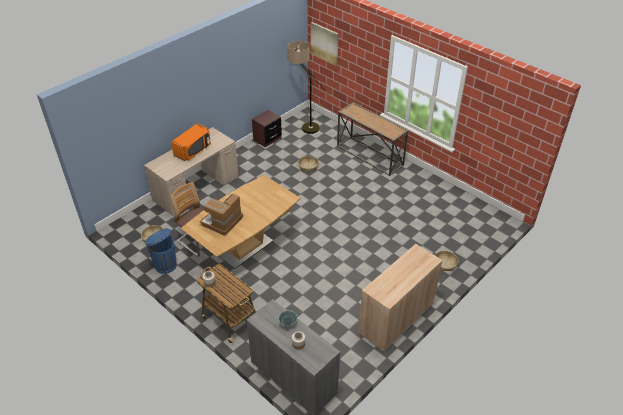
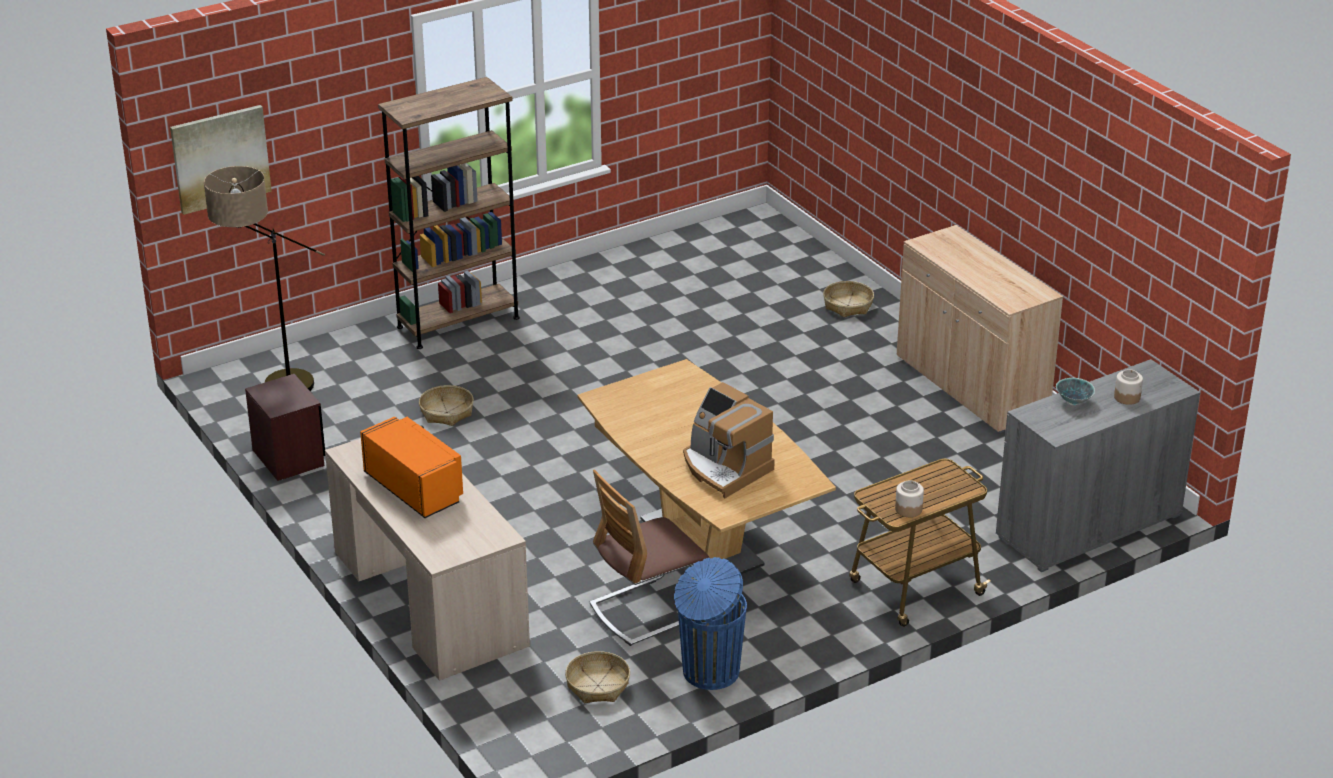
camera: 75 degrees left, 10 degrees down
(370, 155) = (458, 322): console table -> brown bookcase

